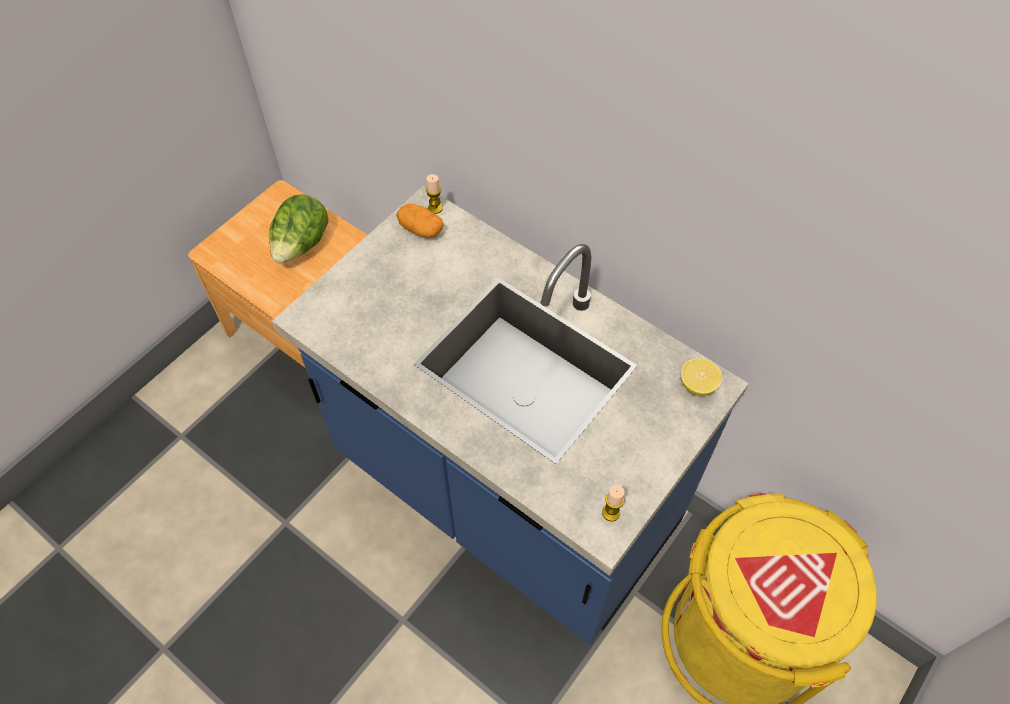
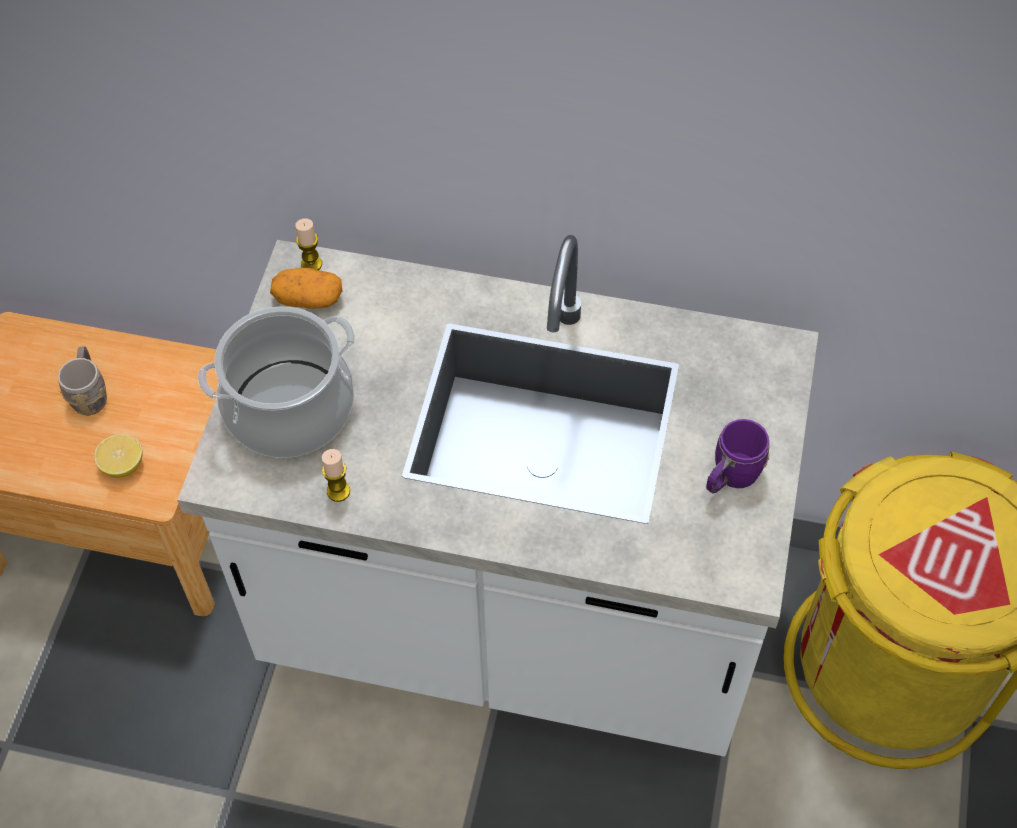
camera: 25 degrees left, 0 degrees up
(302, 245) = (90, 393): lettuce -> grey mug
(369, 292) = (289, 409): none -> cooking pot
(505, 494) = (511, 622): blue counter -> white counter
(611, 512) = (743, 552): candle -> candle (338, 491)
(630, 457) = (730, 478): none -> purple mug
(697, 385) = (762, 358): lemon -> lemon (123, 465)

